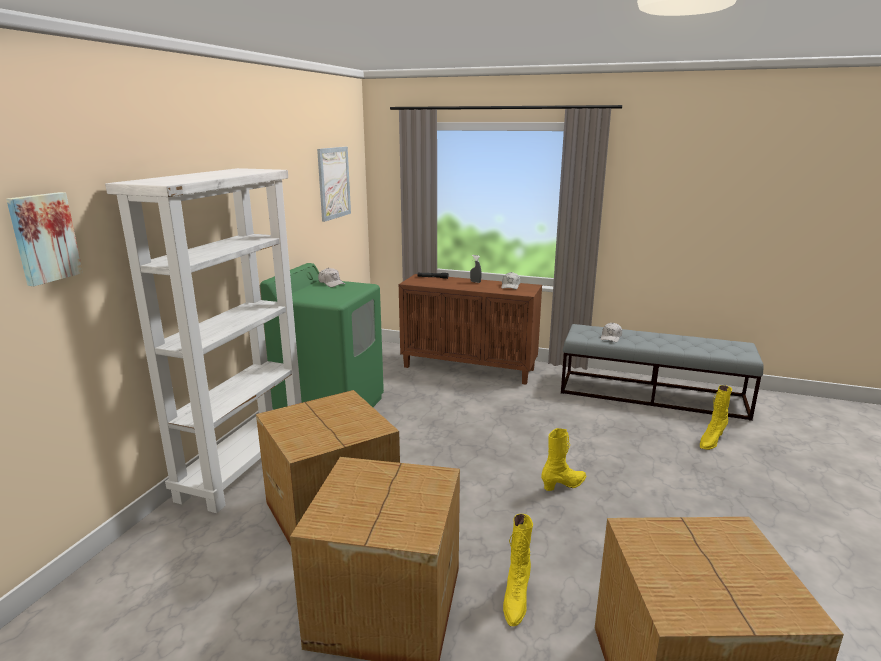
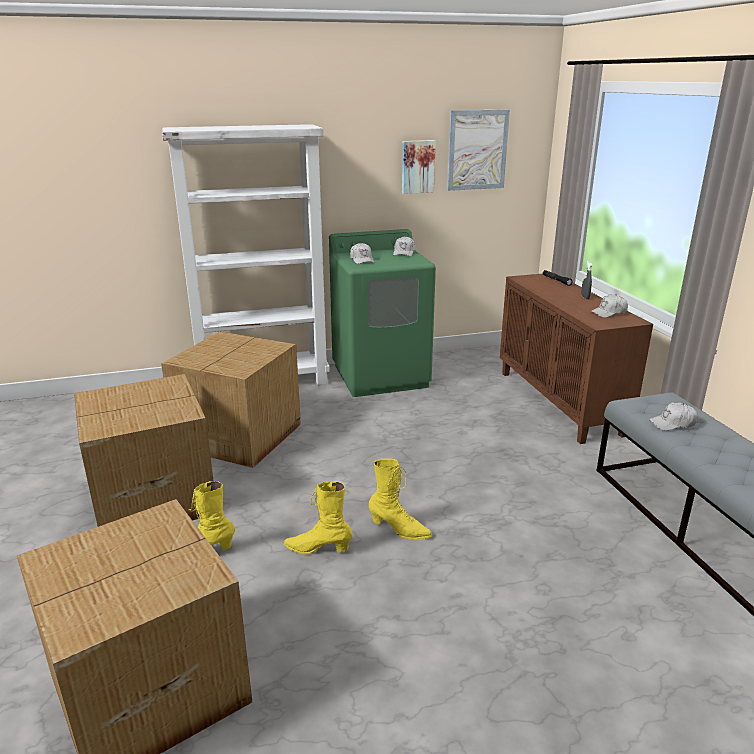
camera: 55 degrees right, 5 degrees up
(44, 238) = (111, 161): picture -> picture (417, 166)
(321, 297) = (362, 260): none -> white cap
(711, 441) = (655, 621): yellow boot -> yellow boot (318, 549)

